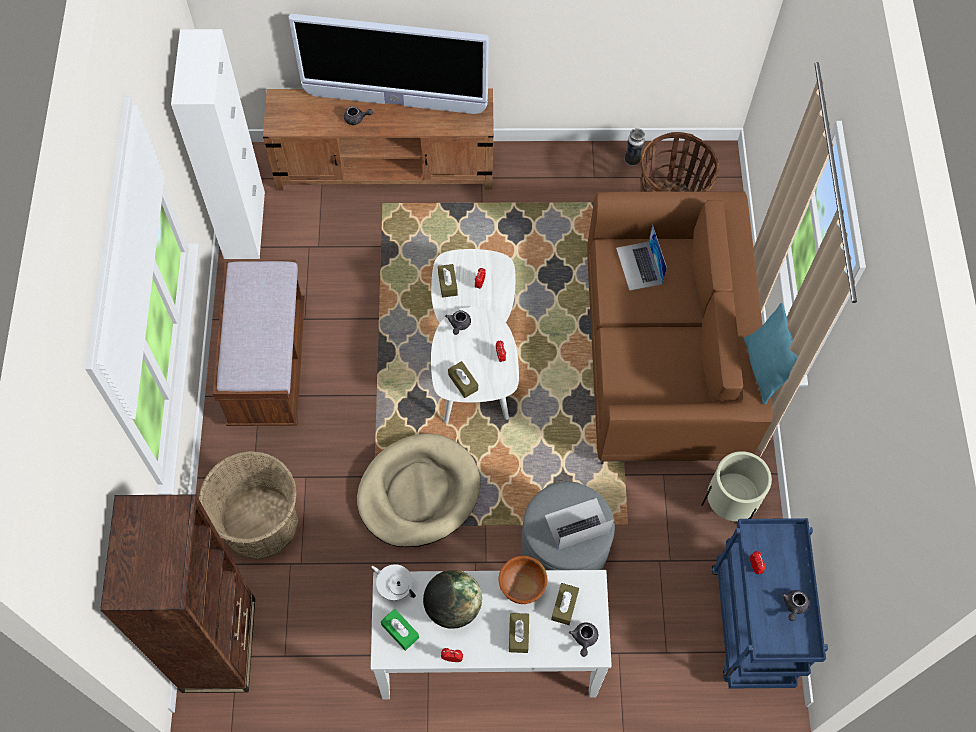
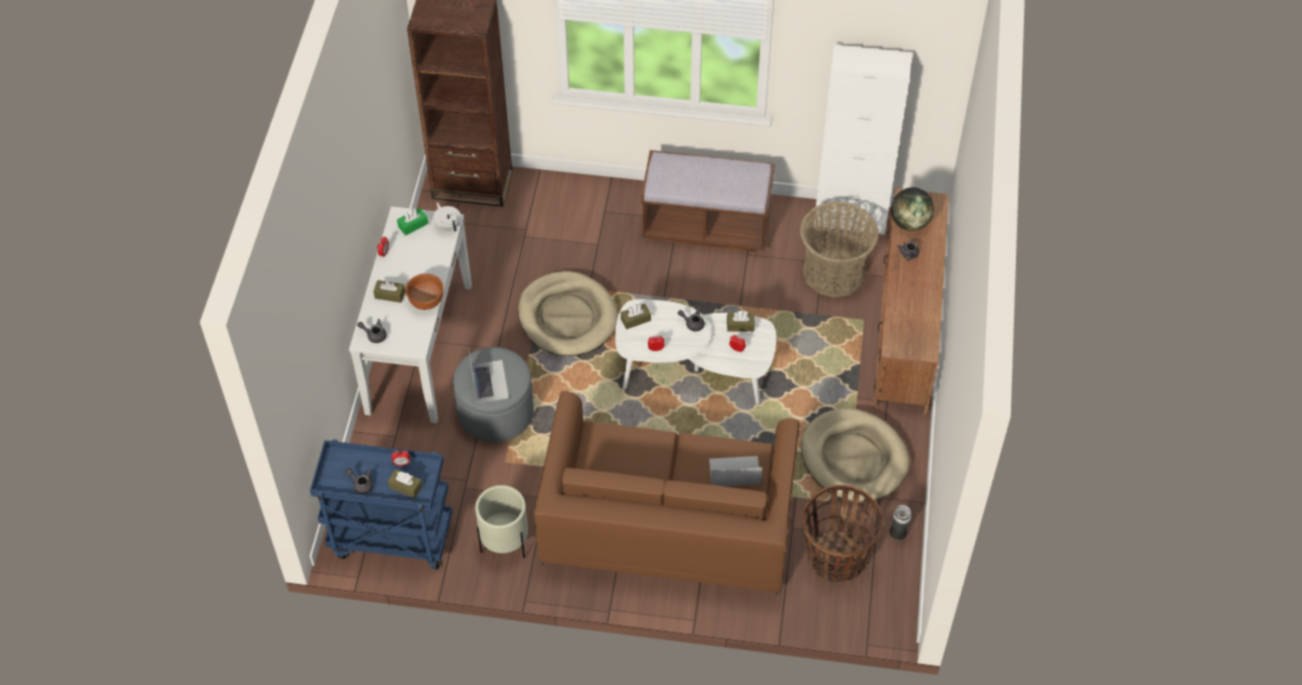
camera: 100 degrees right, 10 degrees down
(260, 523) = (564, 213): basket -> basket (834, 272)
(395, 103) = (925, 285): television -> none
(395, 586) = (448, 225): white teapot -> white teapot turned 75 degrees counterclockwise
(453, 607) = (422, 258): globe -> globe (909, 223)
(554, 200) = (853, 458): none -> beige dog bed
(564, 606) = (404, 326): brown tissue box -> brown tissue box (405, 487)
(764, 369) = (584, 515): turquoise pillow -> none

